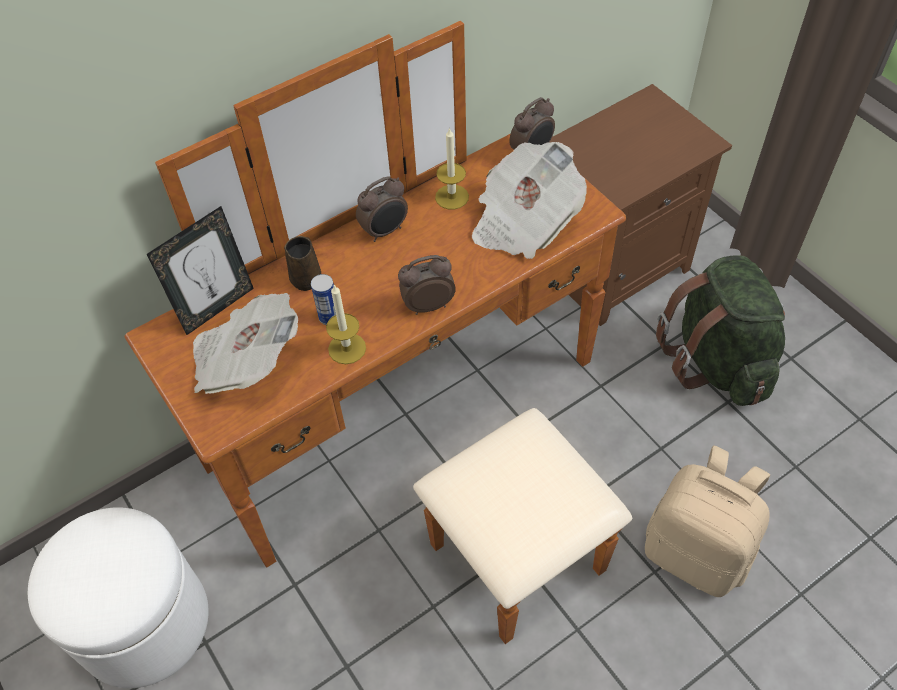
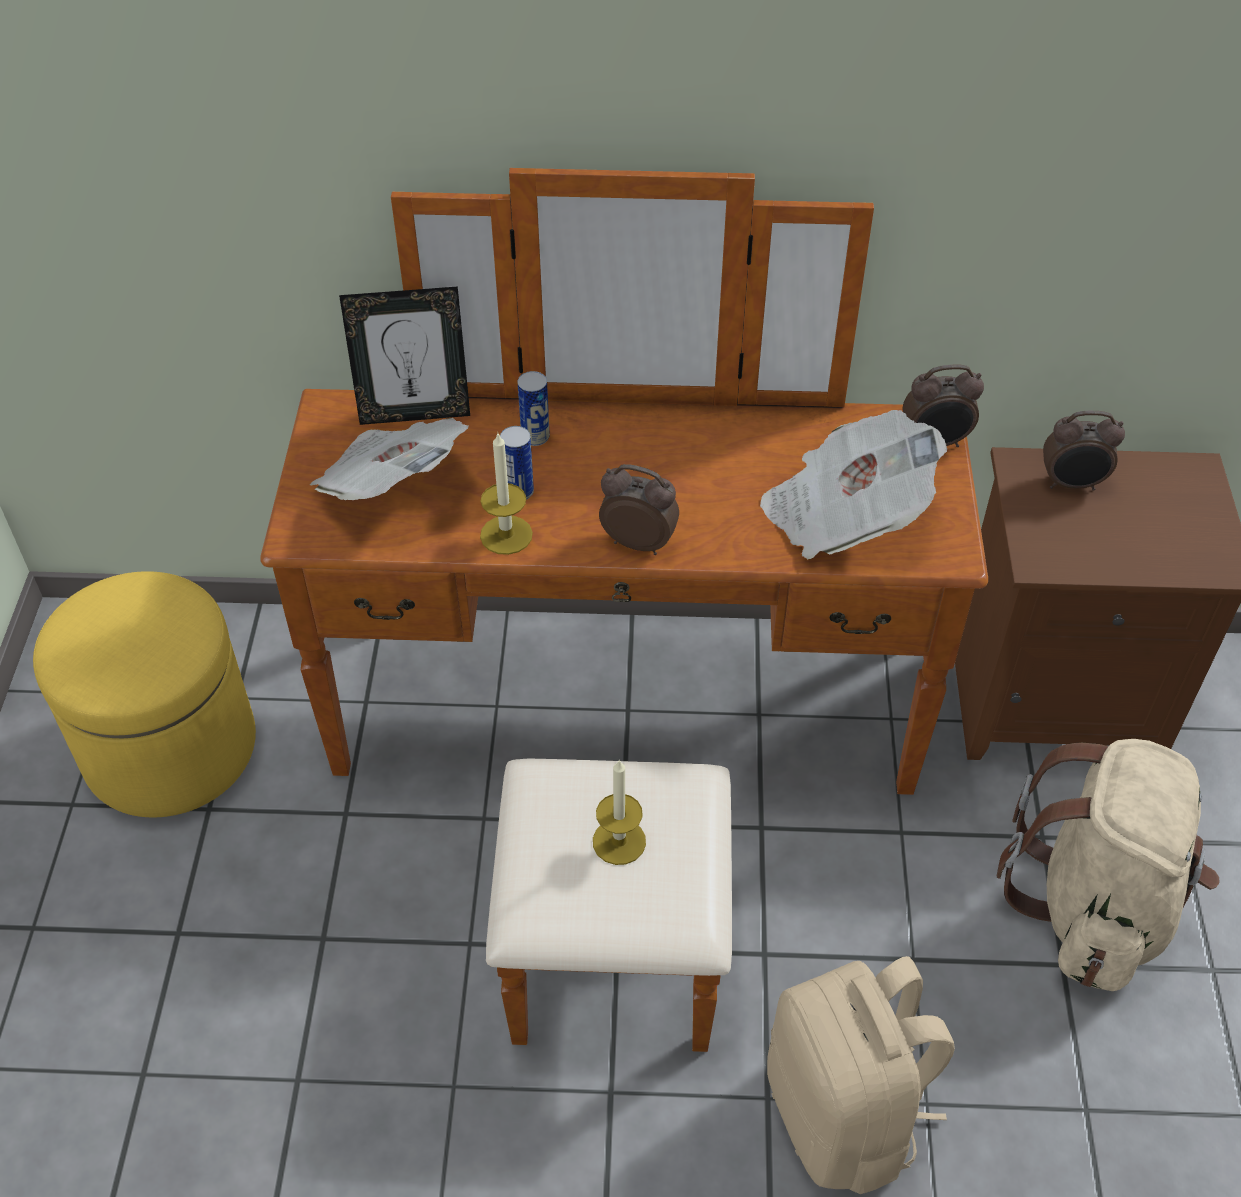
camera: 35 degrees right, 5 degrees down
(144, 622) = (170, 747): white ottoman -> yellow ottoman
(307, 278) = (535, 437): brown mug -> can
(385, 231) = (669, 435): alarm clock -> alarm clock (1072, 484)
(452, 197) = (784, 439): candle -> candle (619, 841)
(717, 361) = (1094, 904): green backpack -> beige backpack

